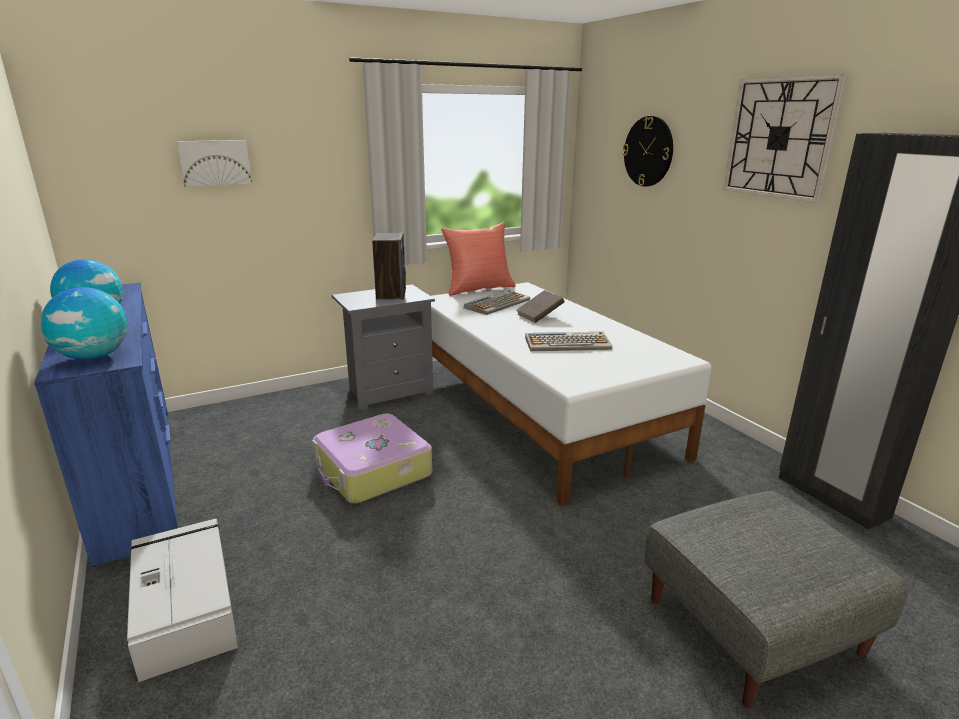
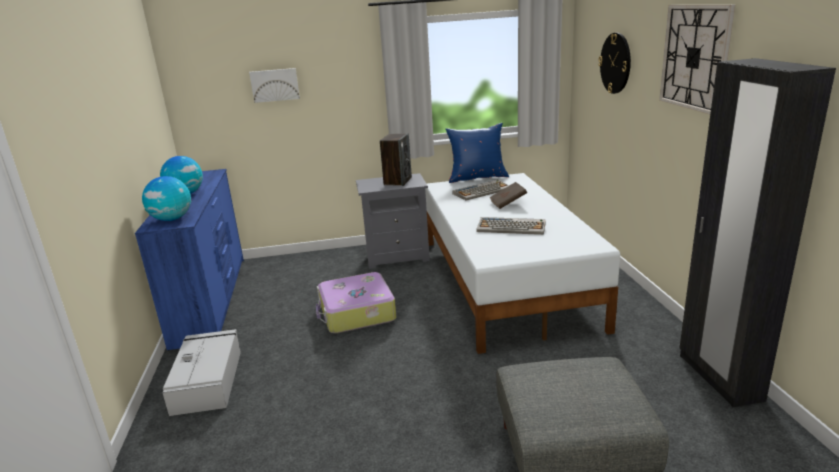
camera: 20 degrees right, 0 degrees up
(478, 288) = (477, 177): red pillow -> blue pillow

